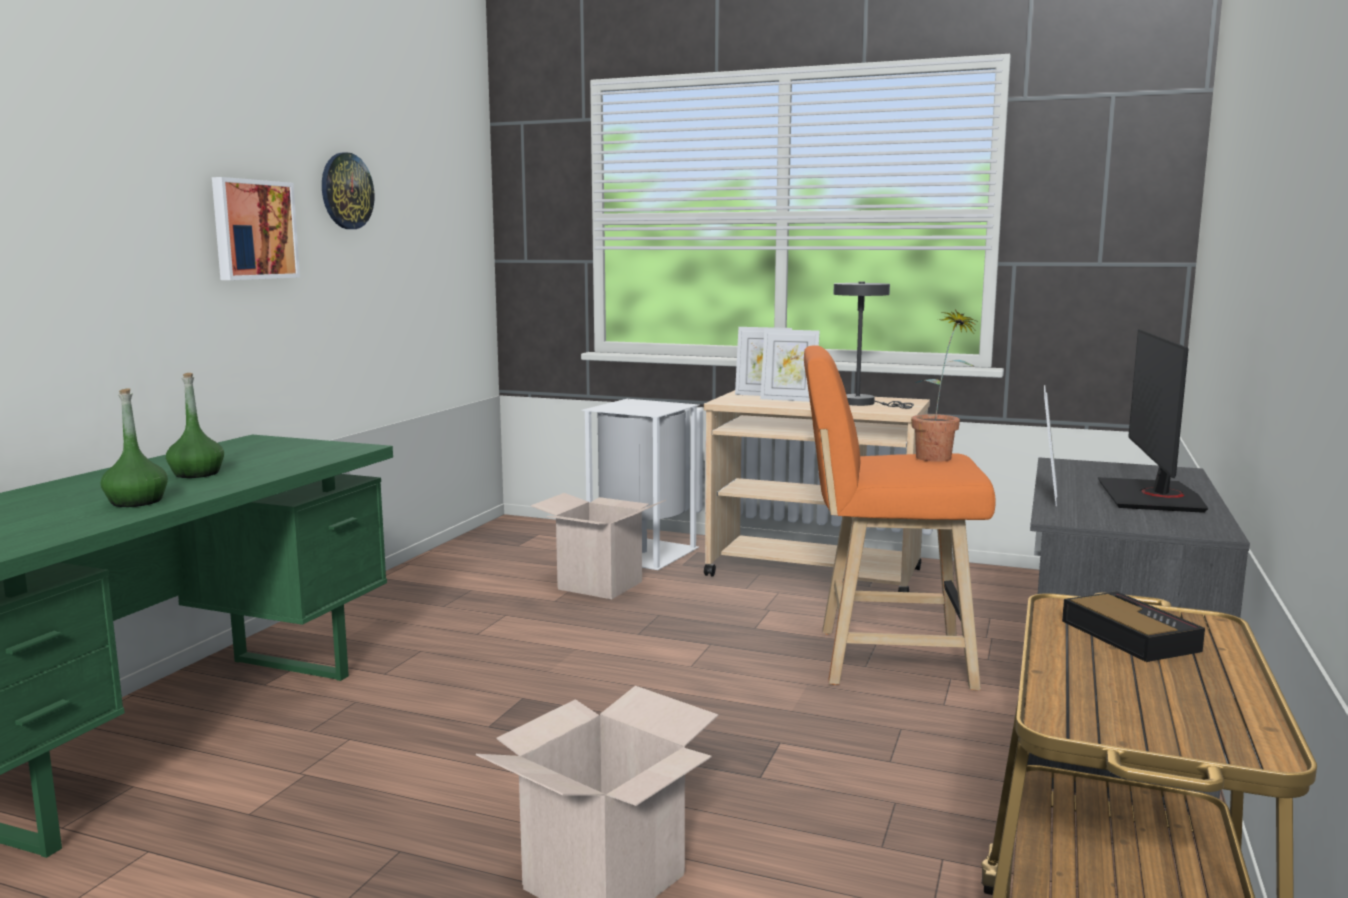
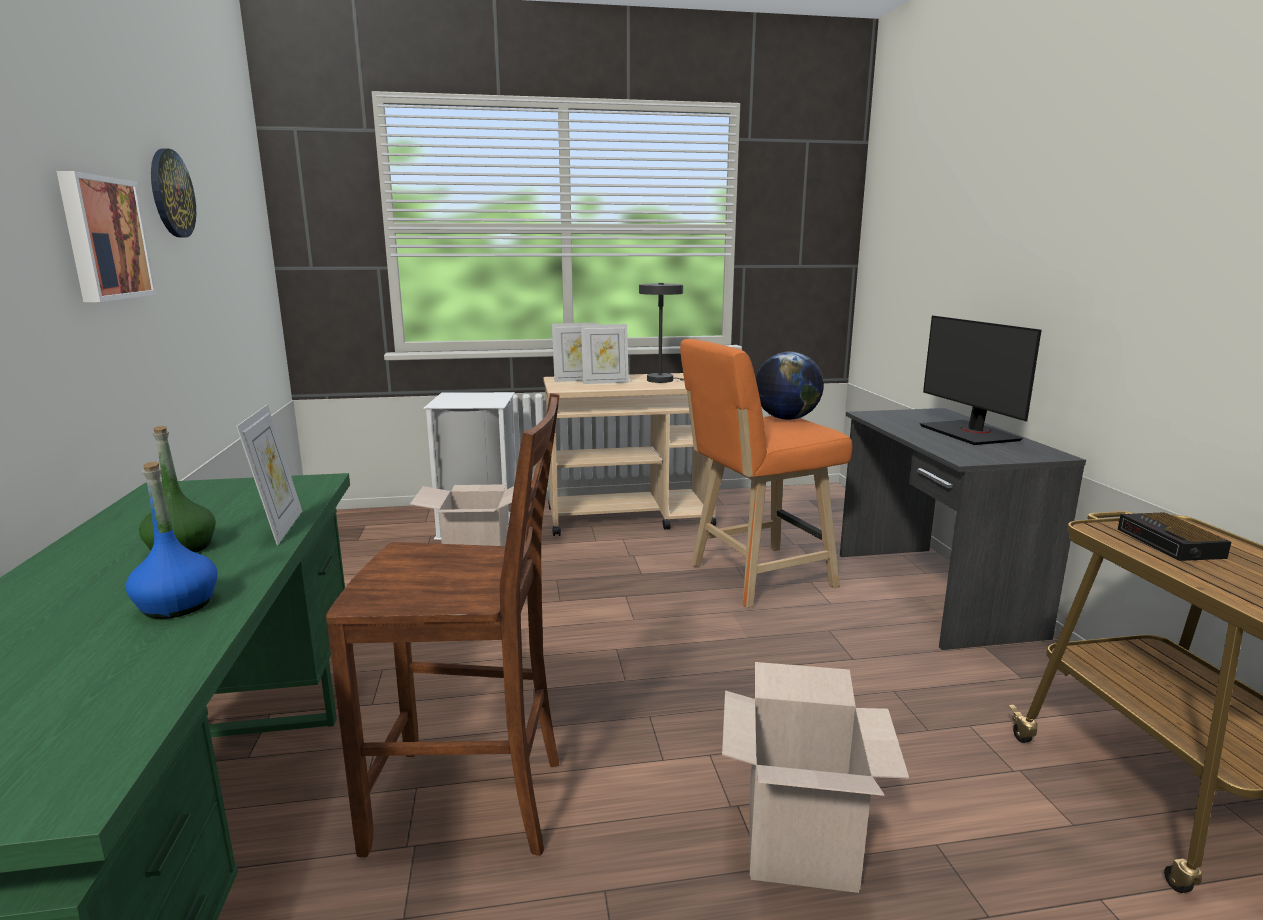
camera: 30 degrees left, 5 degrees up
(136, 502) = (178, 605): green bottle -> blue bottle
(375, 762) = (472, 804): none -> brown chair
(940, 456) = (786, 418): potted plant -> globe
(1046, 495) = (918, 441): picture frame -> picture frame (280, 527)
(1127, 635) = (1171, 544): alarm clock -> alarm clock turned 135 degrees counterclockwise

